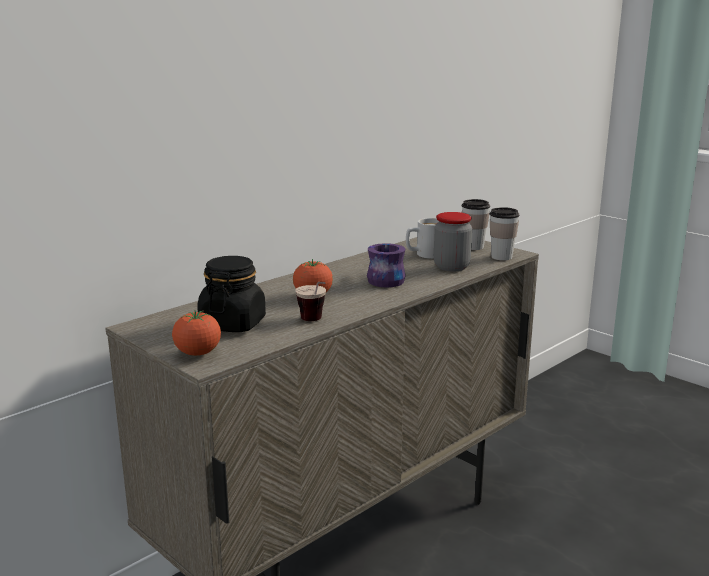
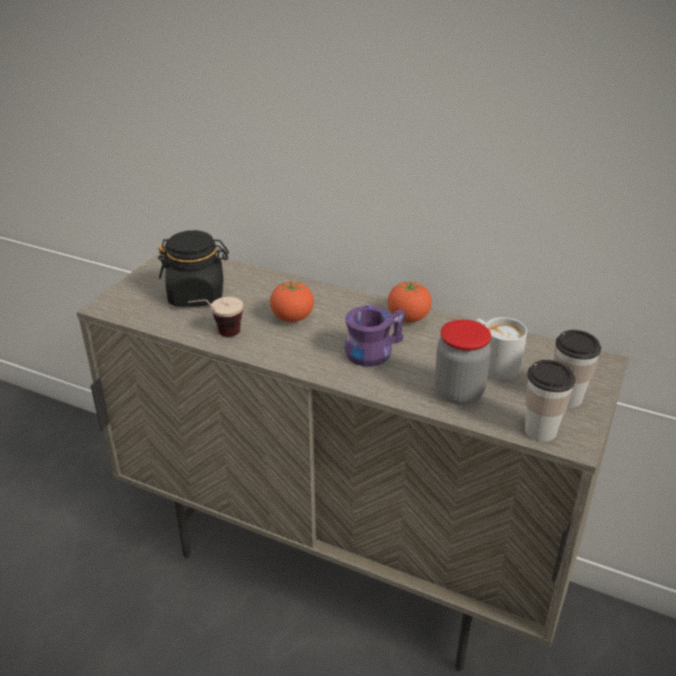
camera: 70 degrees right, 15 degrees up
(198, 353) = (125, 297): tomato -> tomato (408, 318)

